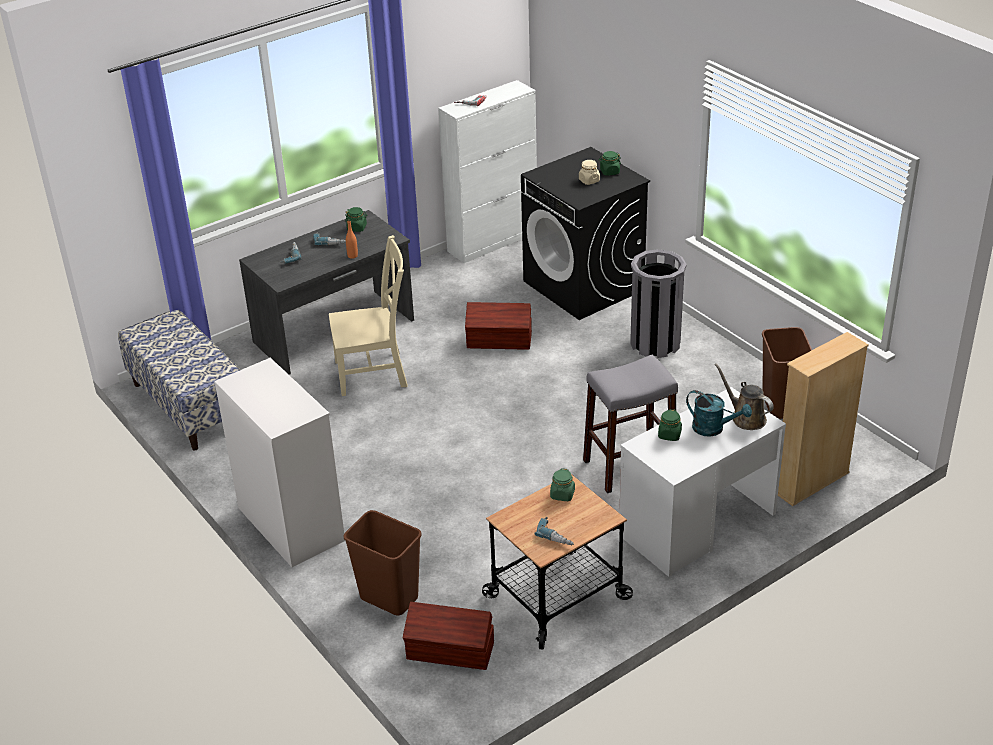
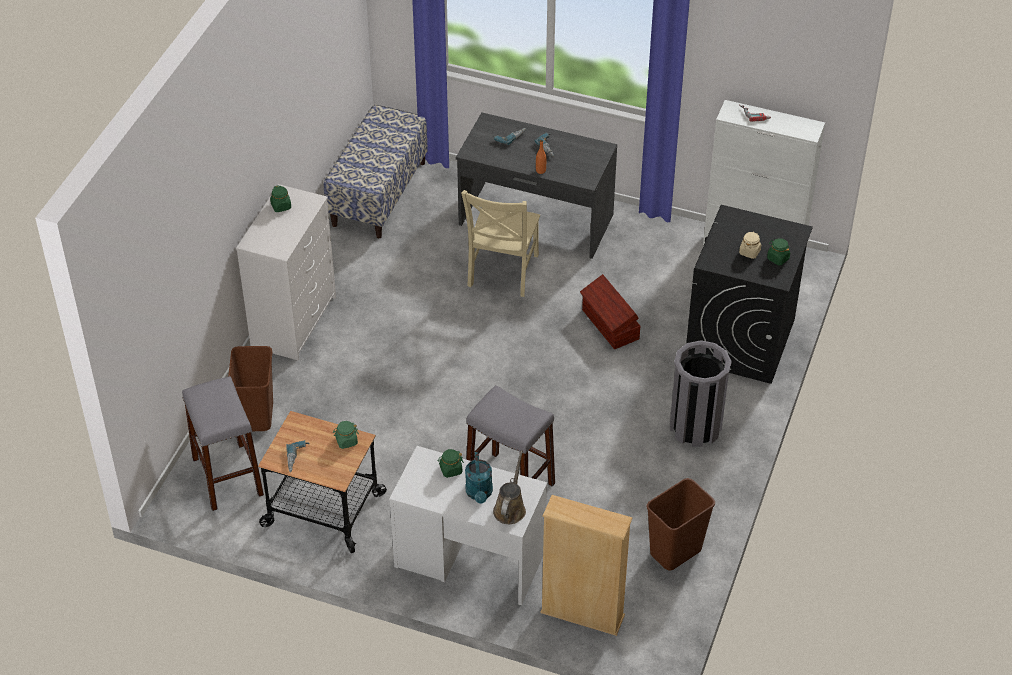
camera: 55 degrees right, 10 degrees up
(357, 228) = (583, 152): green jar -> green jar (281, 206)
(374, 373) = (502, 273): beige chair -> beige chair turned 60 degrees clockwise
(451, 652) = (227, 476): brown storage box -> grey stool

